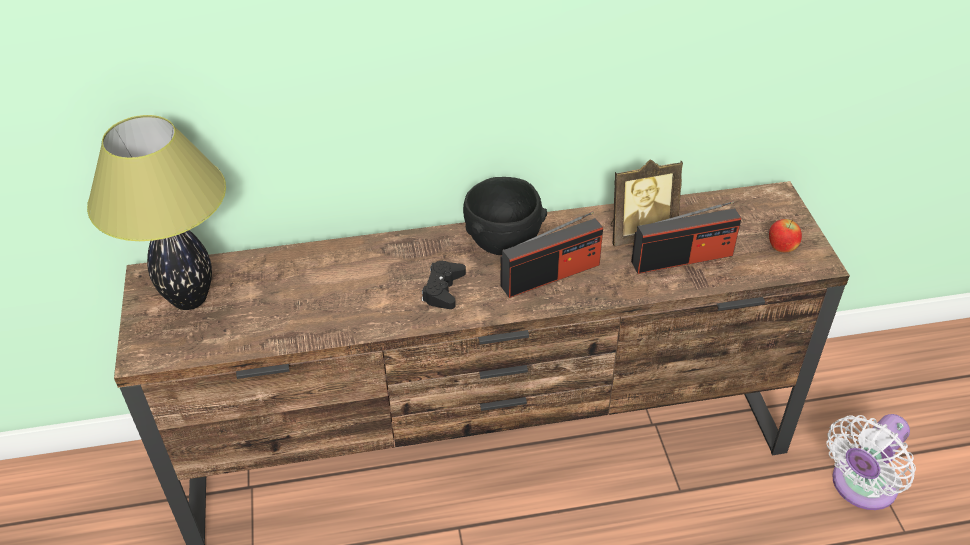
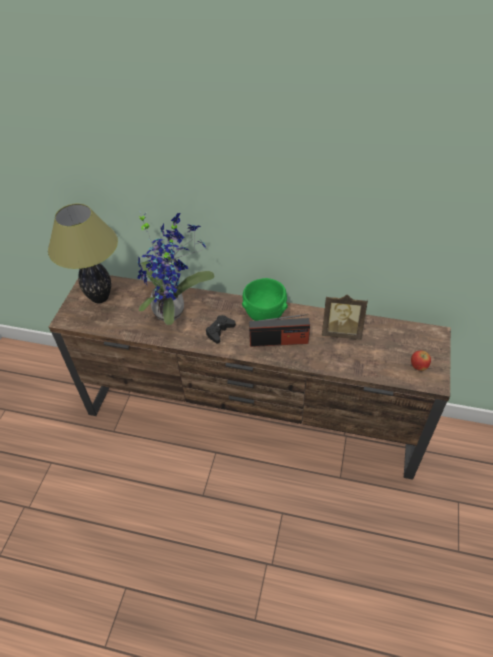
camera: 25 degrees right, 5 degrees up
(339, 279) = (173, 309): none -> potted plant
(503, 242) = (265, 314): black bowl -> green bowl
(682, 258) = (356, 354): radio -> none
(860, 487) = (446, 515): white fan -> none

